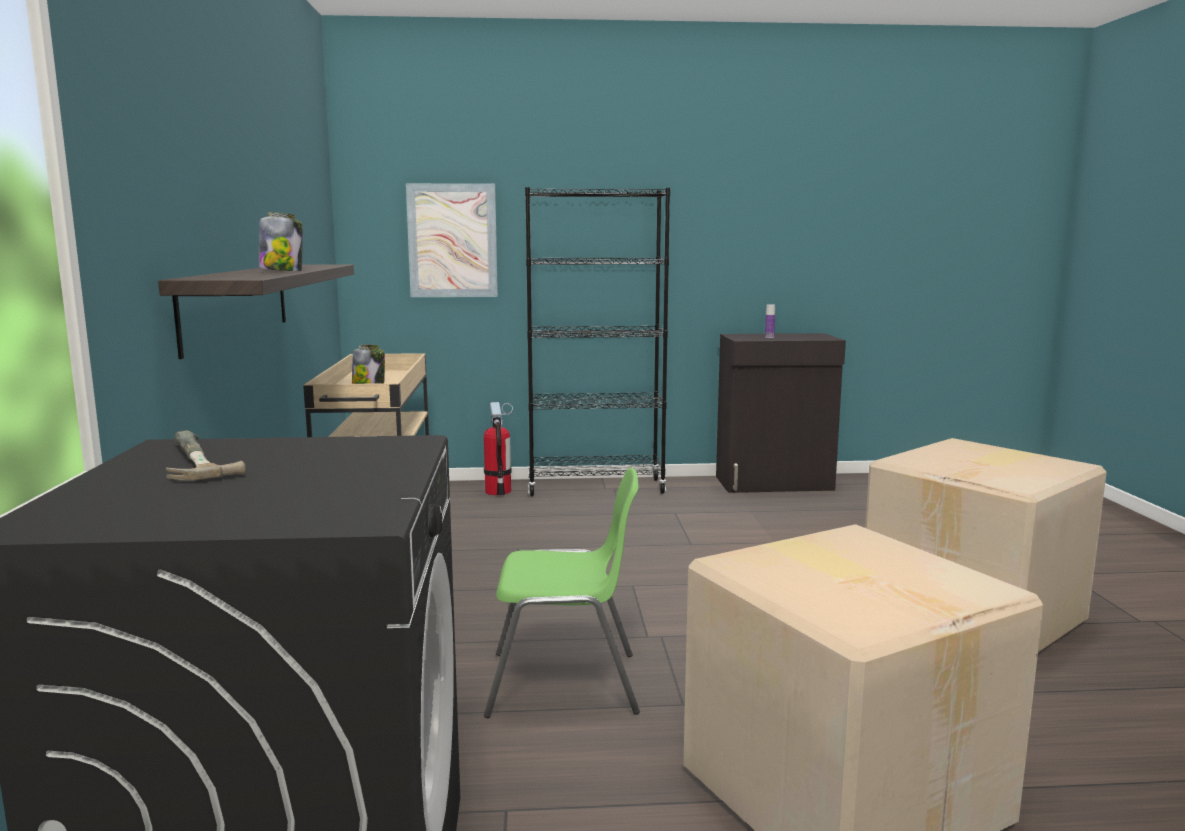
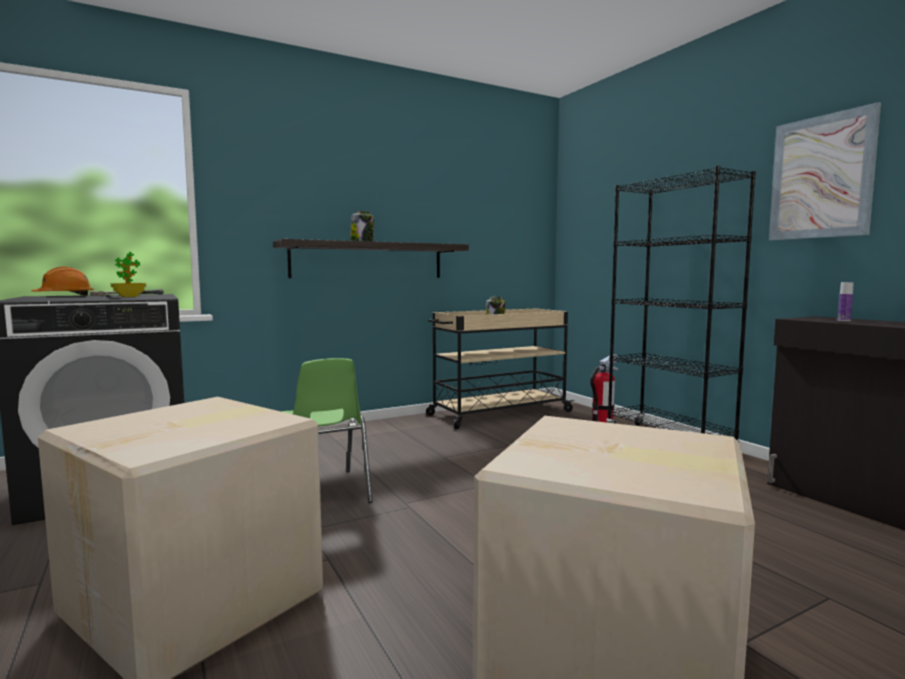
camera: 65 degrees right, 5 degrees down
(100, 504) = (65, 296): none -> orange hard hat
(301, 458) = (129, 296): none -> potted plant
(452, 241) = (609, 233): picture -> picture (821, 177)

